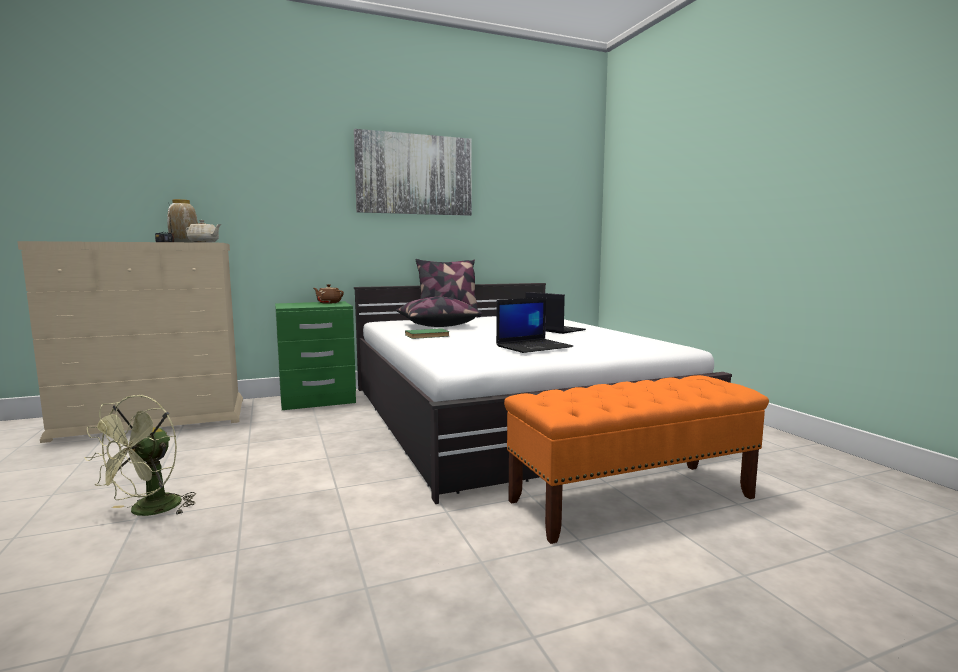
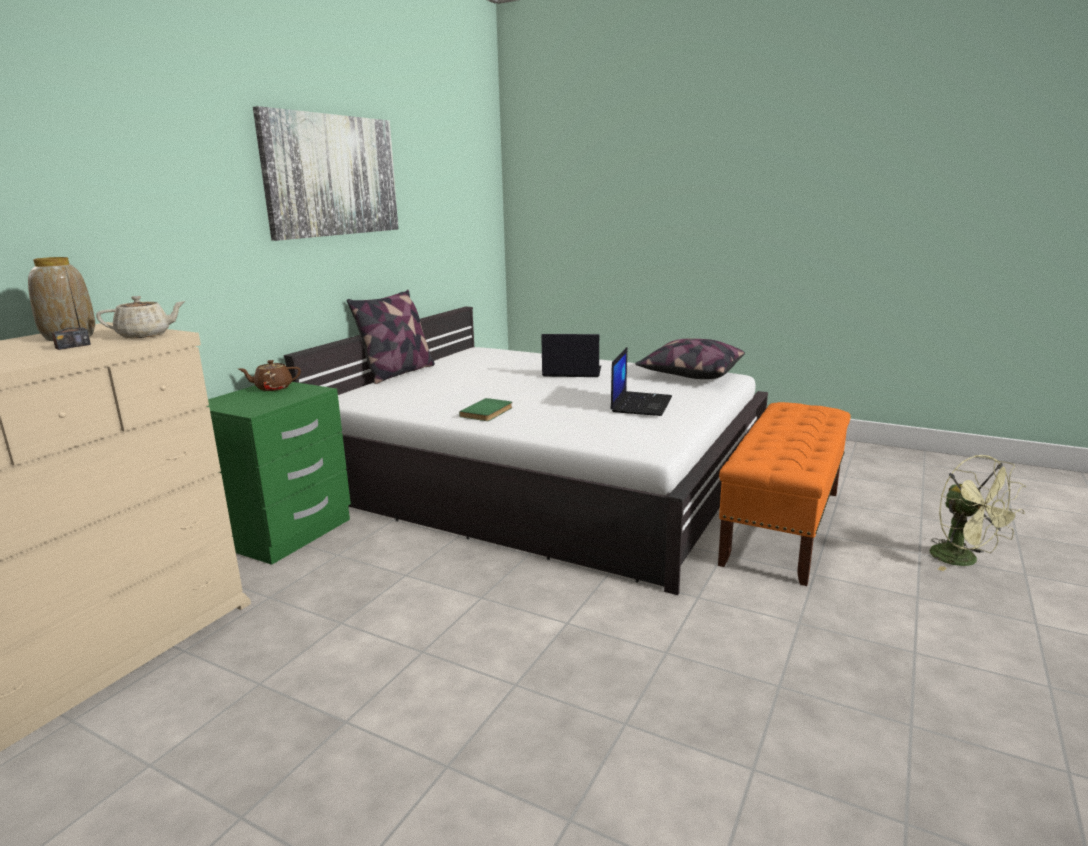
camera: 40 degrees left, 10 degrees up
(148, 511) = (439, 752): green fan -> green fan (963, 560)
(436, 325) = (435, 391): pillow -> pillow (690, 375)

